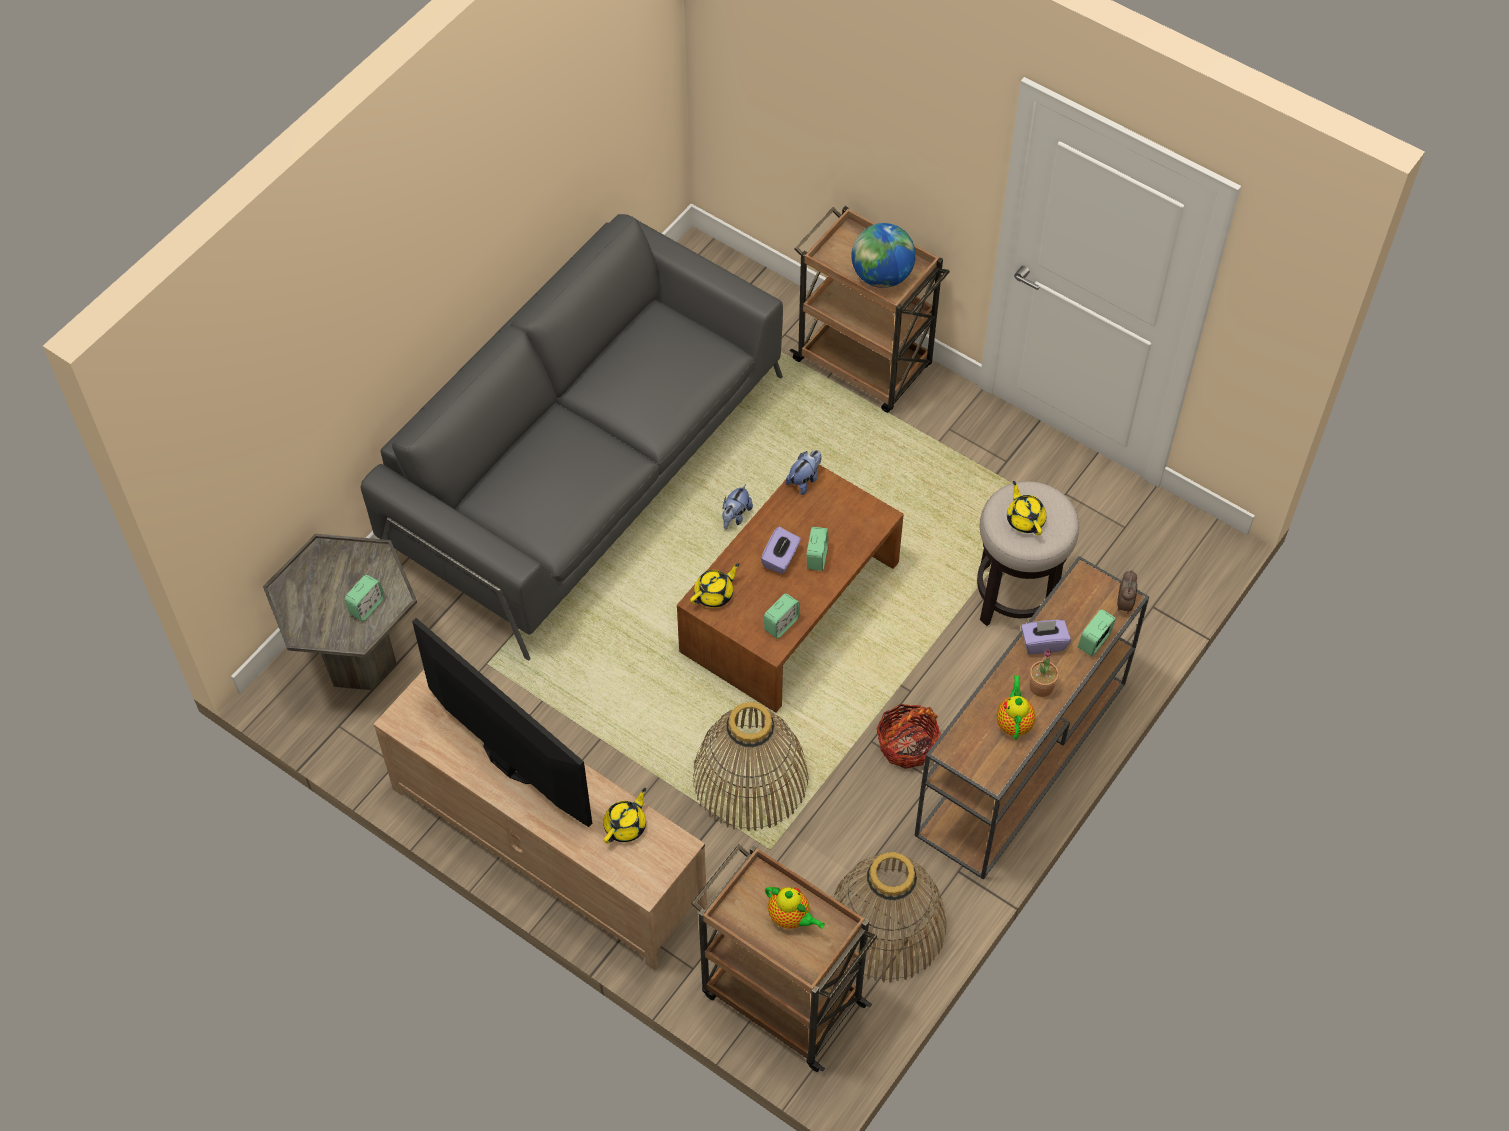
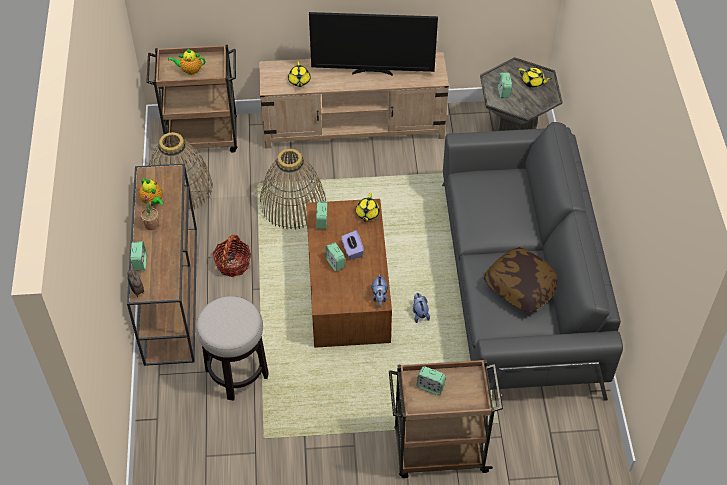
camera: 140 degrees right, 5 degrees down
(642, 362) = (521, 287): none -> pillow
(881, 276) = (430, 386): globe -> alarm clock
(1025, 519) = (230, 315): yellow teapot -> yellow teapot (533, 82)
(1043, 643) = (166, 245): purple tissue box -> none

